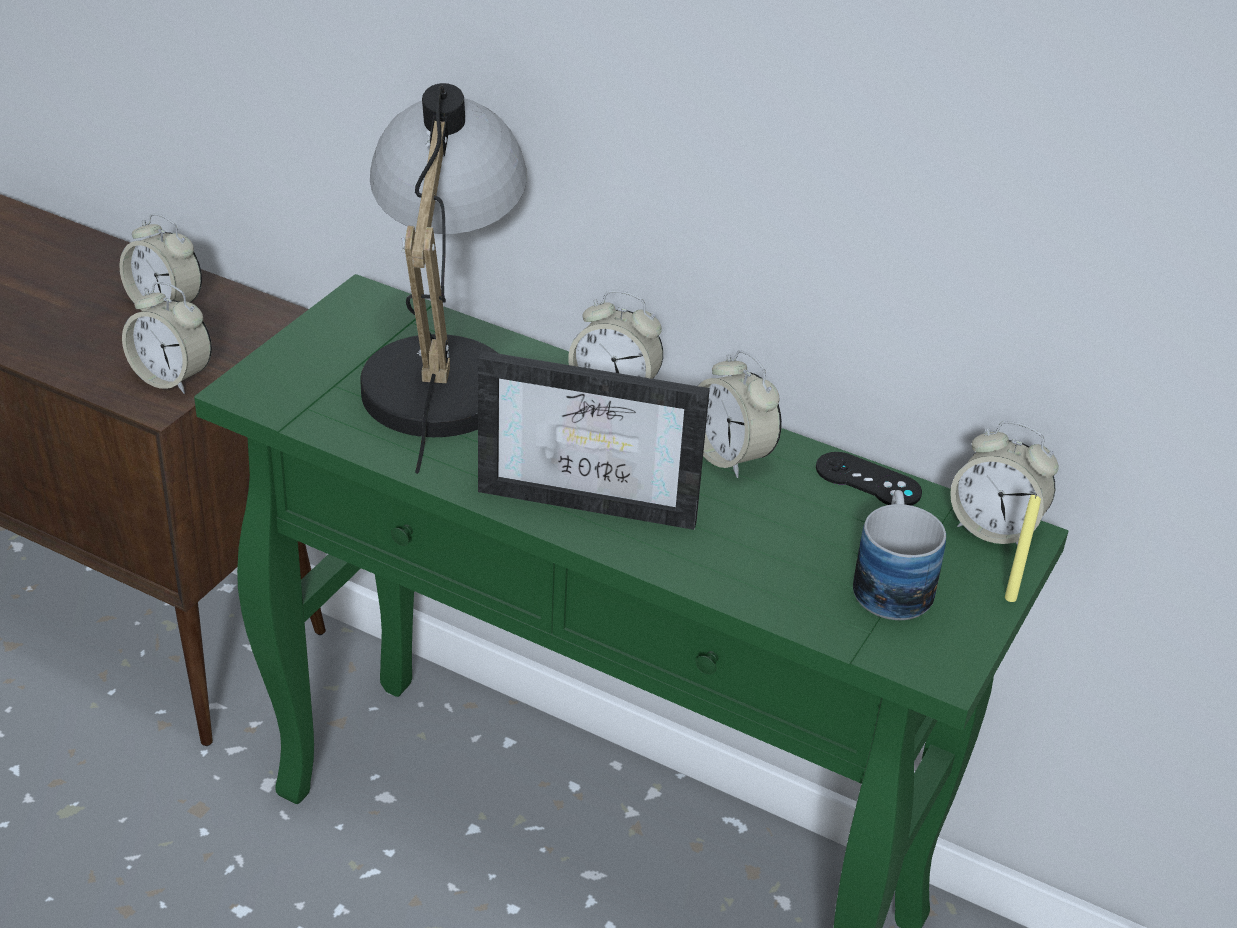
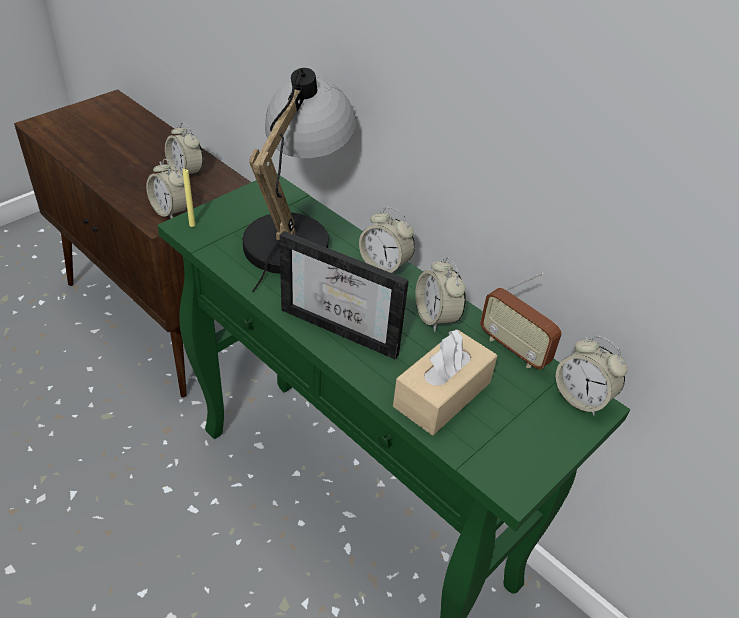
camera: 15 degrees right, 5 degrees up
(787, 565) = (442, 394): none -> beige tissue box
(868, 480) = (513, 349): black game controller -> radio
(891, 581) = (503, 419): mug -> none
(1010, 598) = (575, 448): yellow candle -> yellow candle (192, 225)

